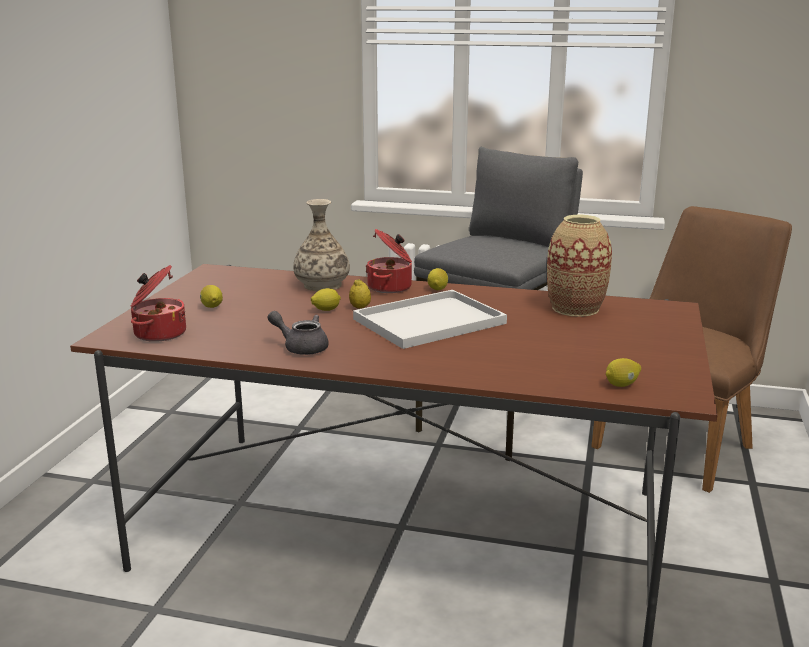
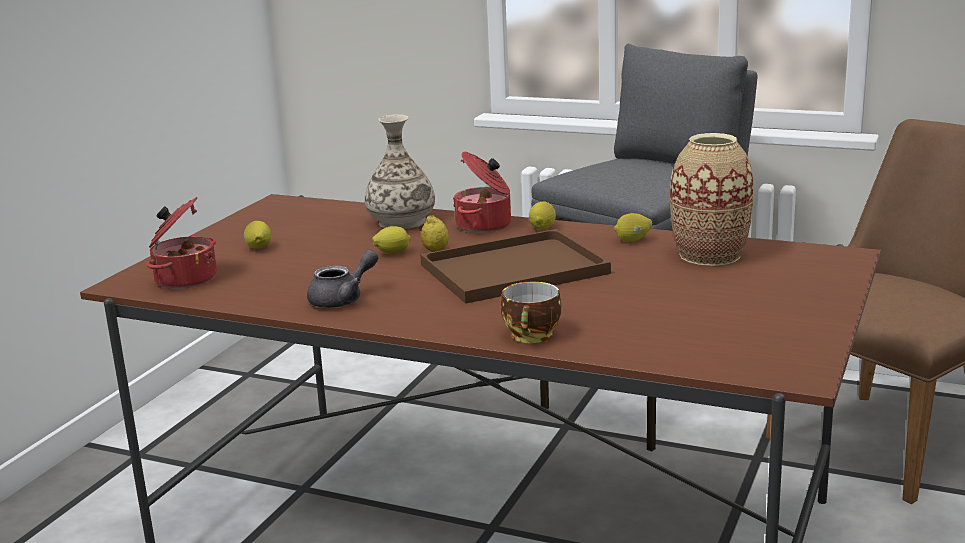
camera: 10 degrees right, 0 degrees up
(301, 347) = (343, 299): grey teapot -> grey teapot turned 105 degrees clockwise
(430, 320) = (516, 268): white tray -> brown tray
(468, 373) = (533, 336): none -> cup
(621, 385) = (724, 356): lemon -> lemon (633, 240)

